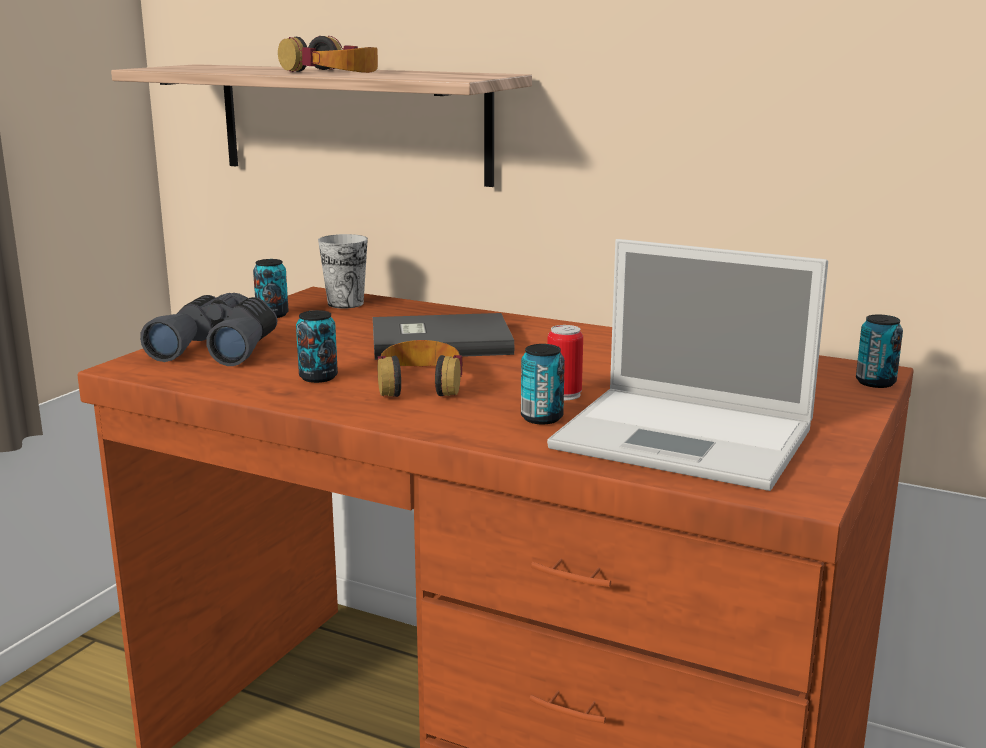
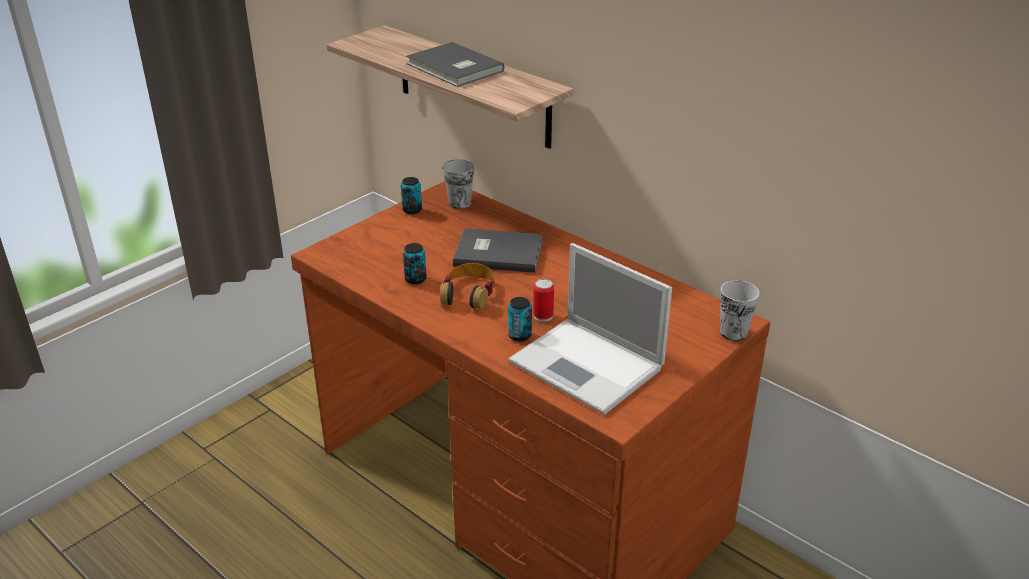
camera: 15 degrees right, 15 degrees up
(219, 347) = (371, 242): grey binoculars -> none
(333, 71) = (454, 68): headphones -> grey book
(875, 382) = (733, 332): can -> cup

